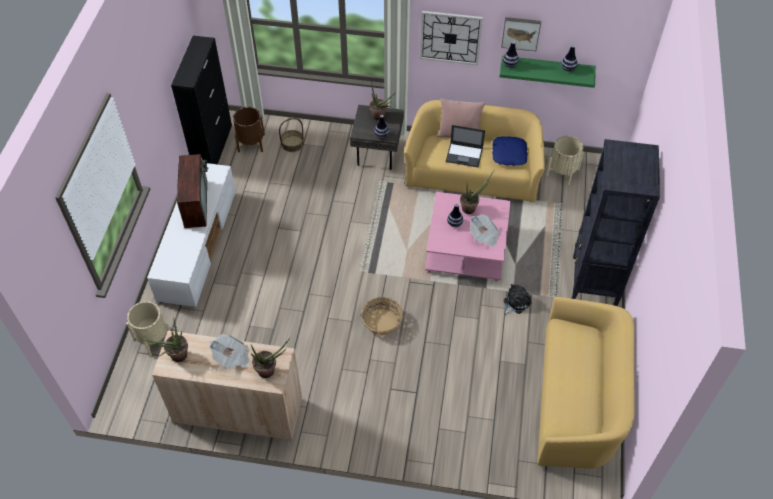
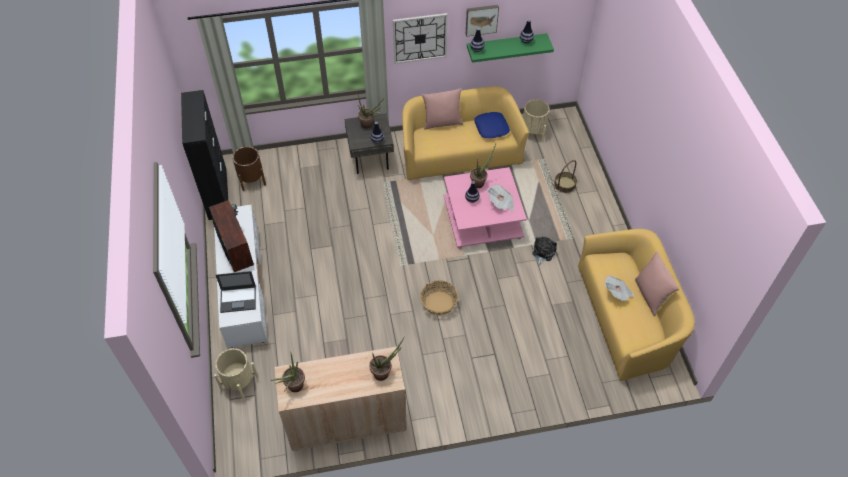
camera: 20 degrees left, 0 degrees up
(232, 357) = (345, 372): newspaper -> newspaper (617, 293)
(292, 144) = (290, 170): basket -> basket (564, 184)
(464, 155) = (454, 138): laptop -> laptop (239, 299)
(593, 282) = (597, 217): black bookcase -> none
(603, 383) = (650, 295): none -> pink pillow

